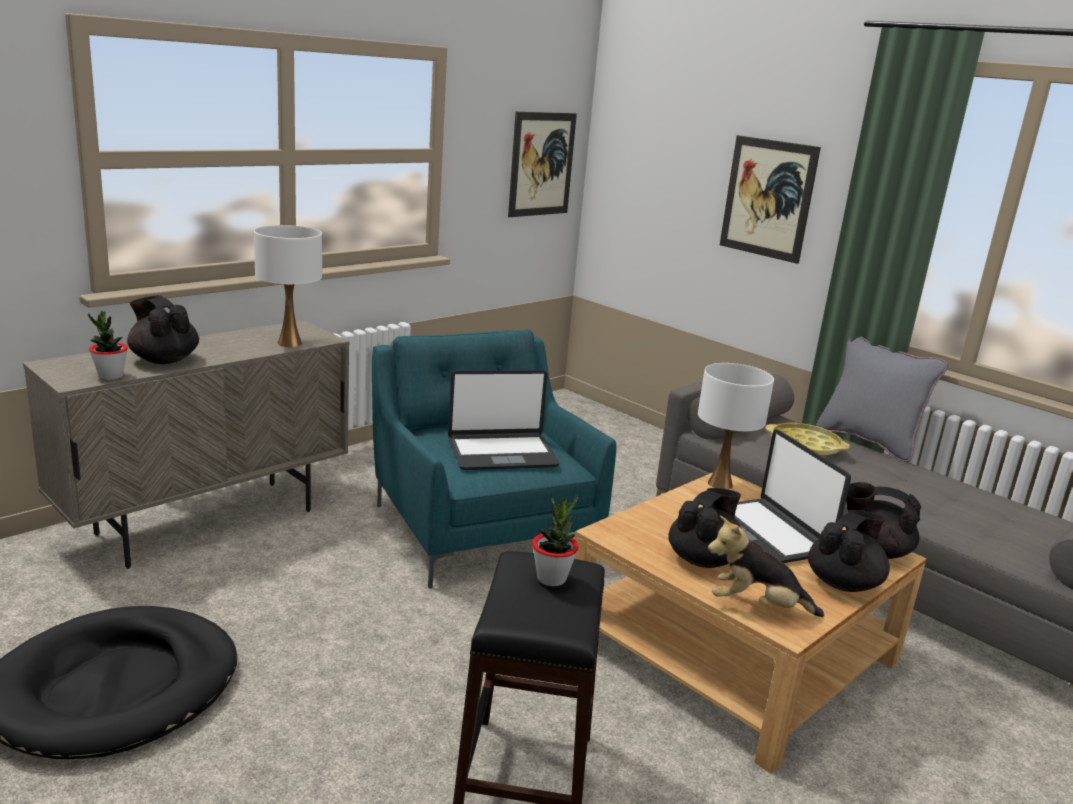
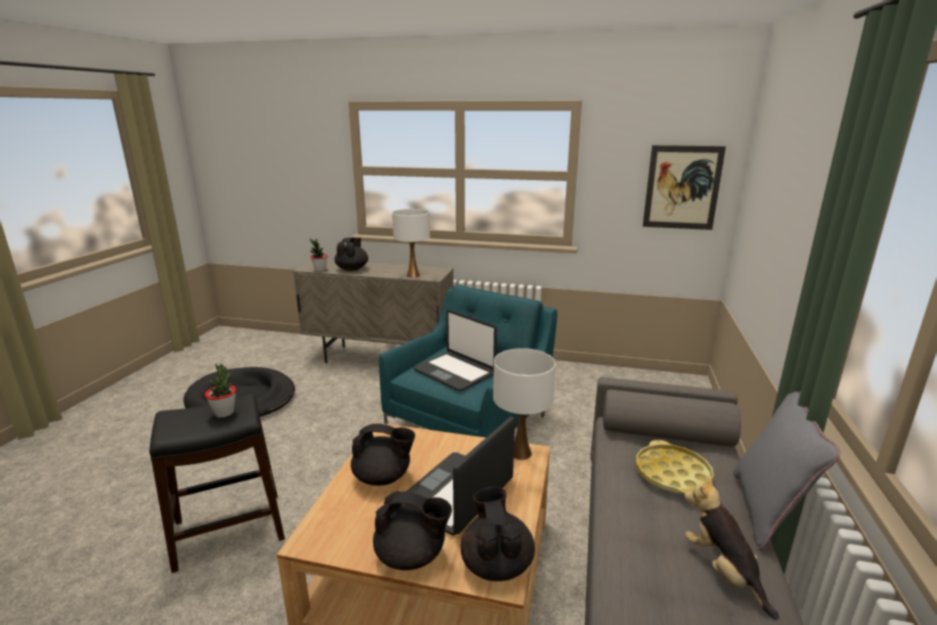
camera: 60 degrees right, 0 degrees up
(756, 606) = (332, 518): plush toy -> plush toy (723, 571)
(767, 198) = (801, 226): picture -> none

